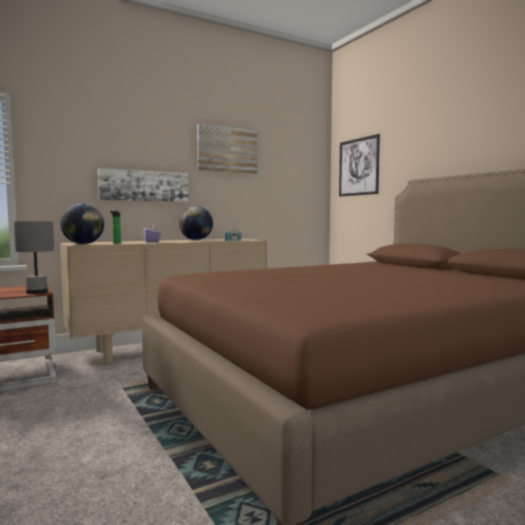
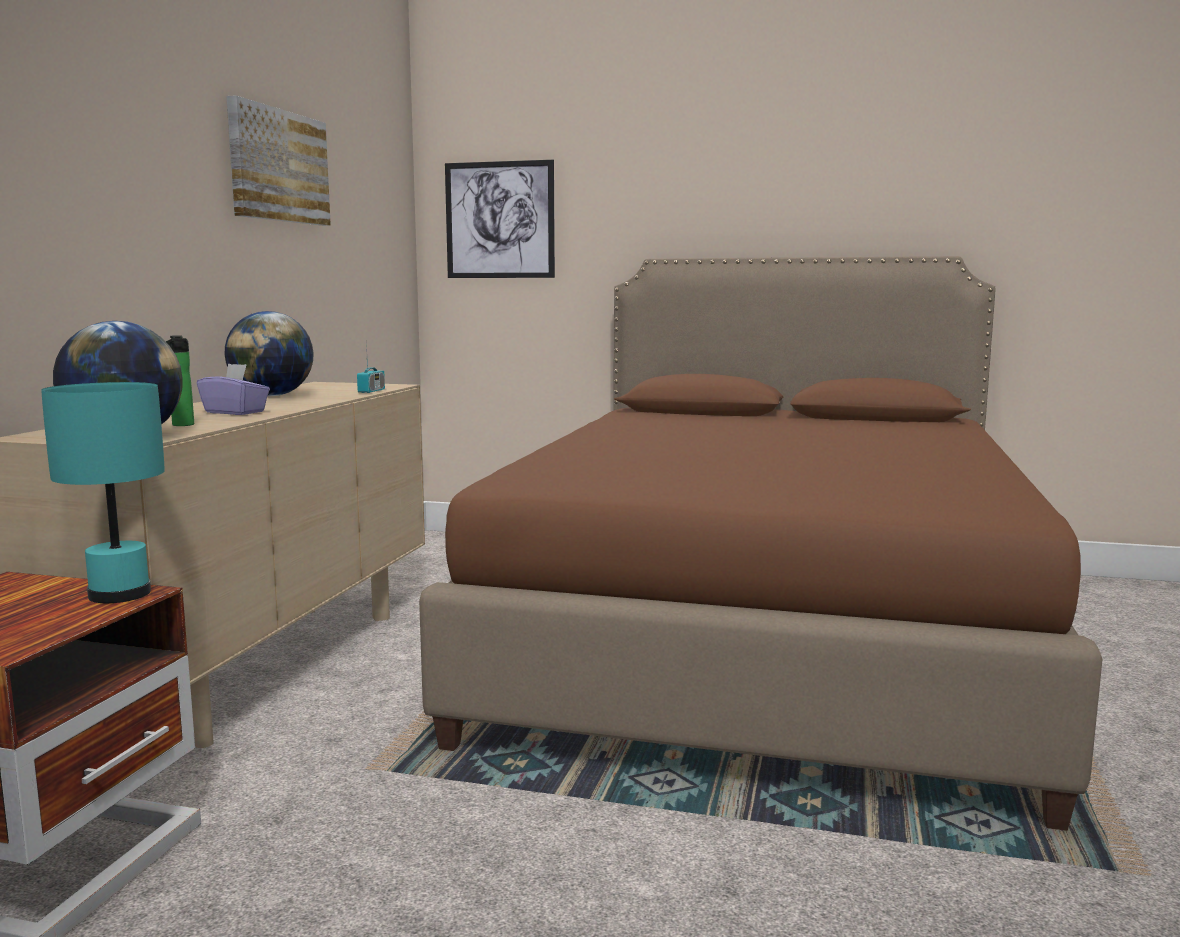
camera: 45 degrees left, 5 degrees up
(37, 292) = (120, 594): grey table lamp -> turquoise table lamp
(144, 186) = (143, 259): picture -> none

